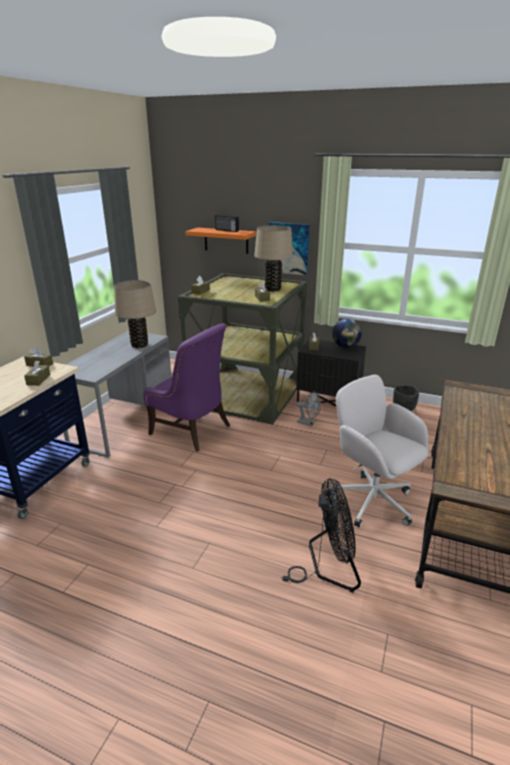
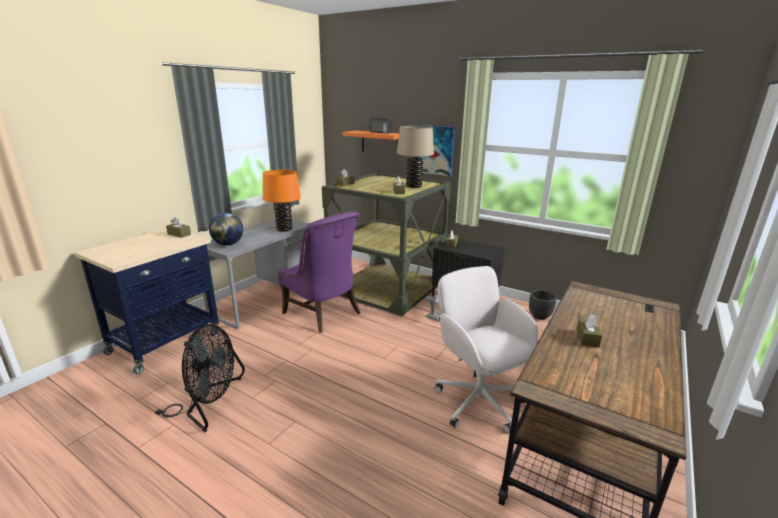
camera: 10 degrees right, 5 degrees down
(38, 380) = (169, 245): brown tissue box -> brown tissue box (587, 338)
(139, 345) = (284, 229): beige table lamp -> orange table lamp
(325, 561) = (406, 458): black fan -> black fan (207, 404)
(345, 347) = (483, 247): globe -> globe (228, 244)

